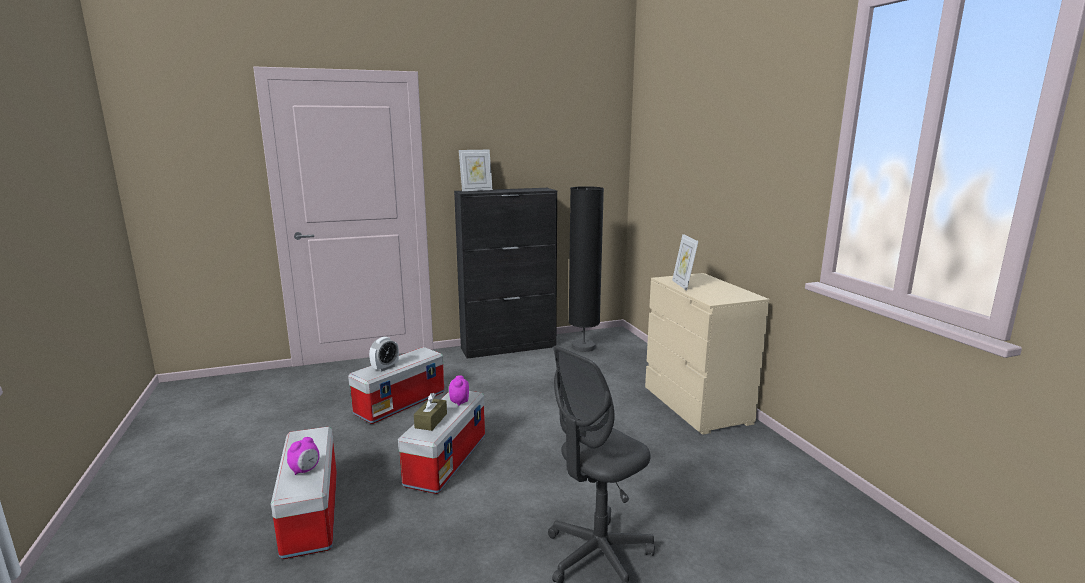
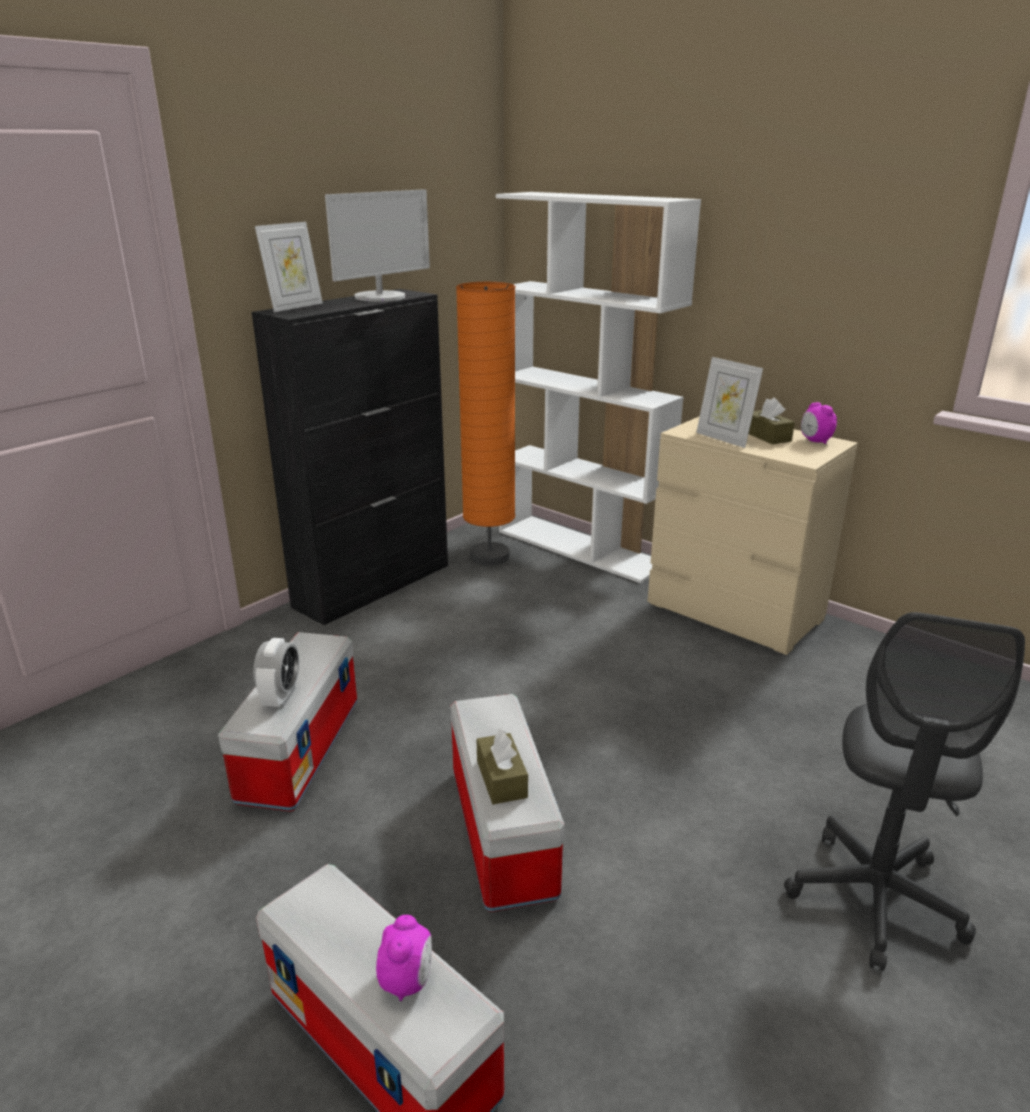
camera: 30 degrees left, 10 degrees up
(459, 402) = (502, 725): alarm clock -> alarm clock (815, 441)
(525, 189) = (380, 297): none -> monitor
(583, 347) = (489, 556): black floor lamp -> orange floor lamp
(641, 354) = (581, 548): none -> white bookcase
(713, 287) = (766, 436): none -> brown tissue box

